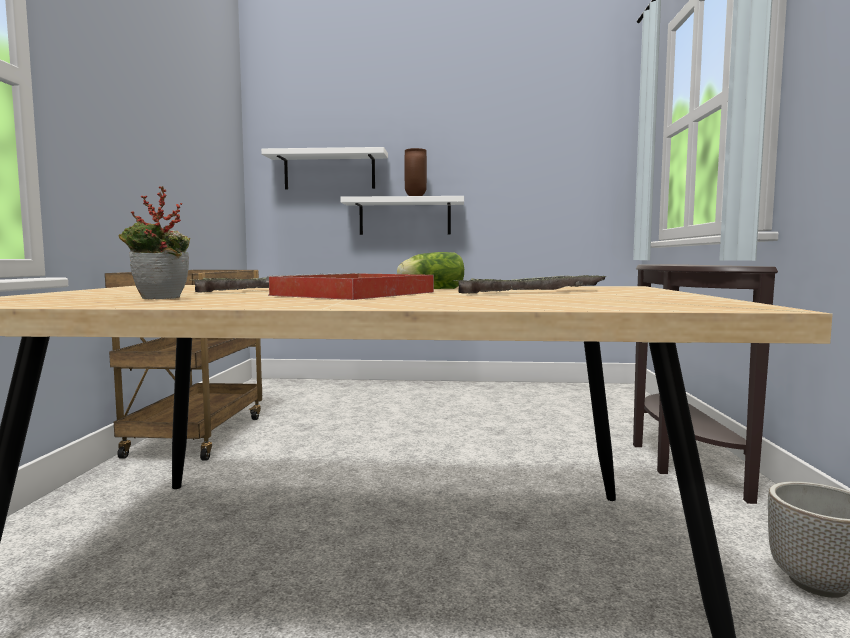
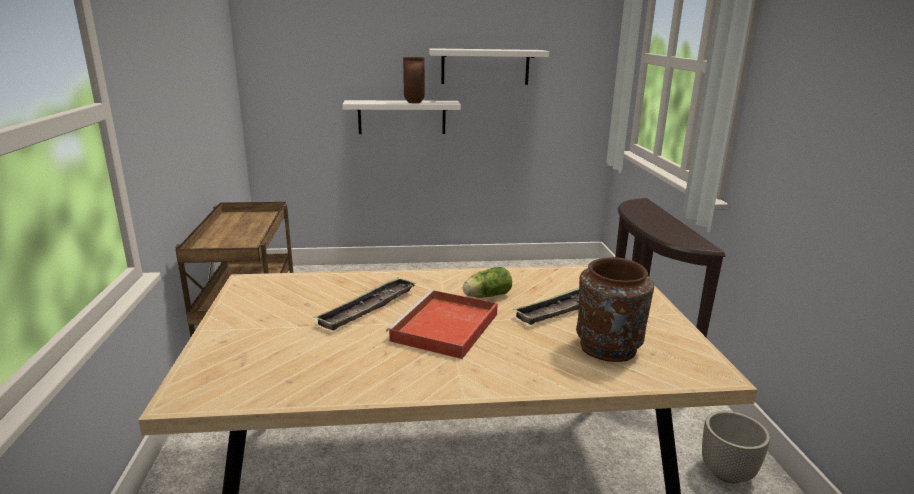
camera: 10 degrees left, 15 degrees up
(159, 299) = (323, 365): potted plant -> none
(329, 171) = (326, 71): white shelf -> white shelf (485, 66)
(578, 300) = (608, 348): none -> brown vase

